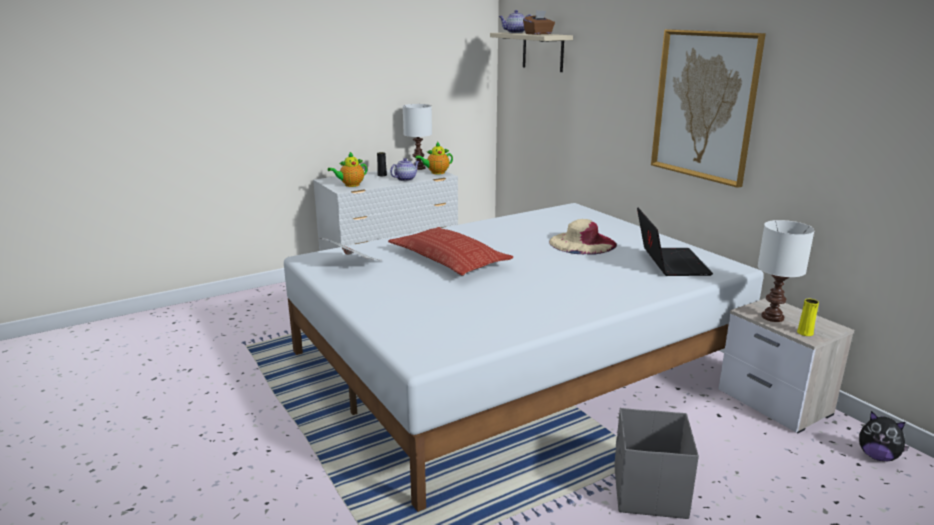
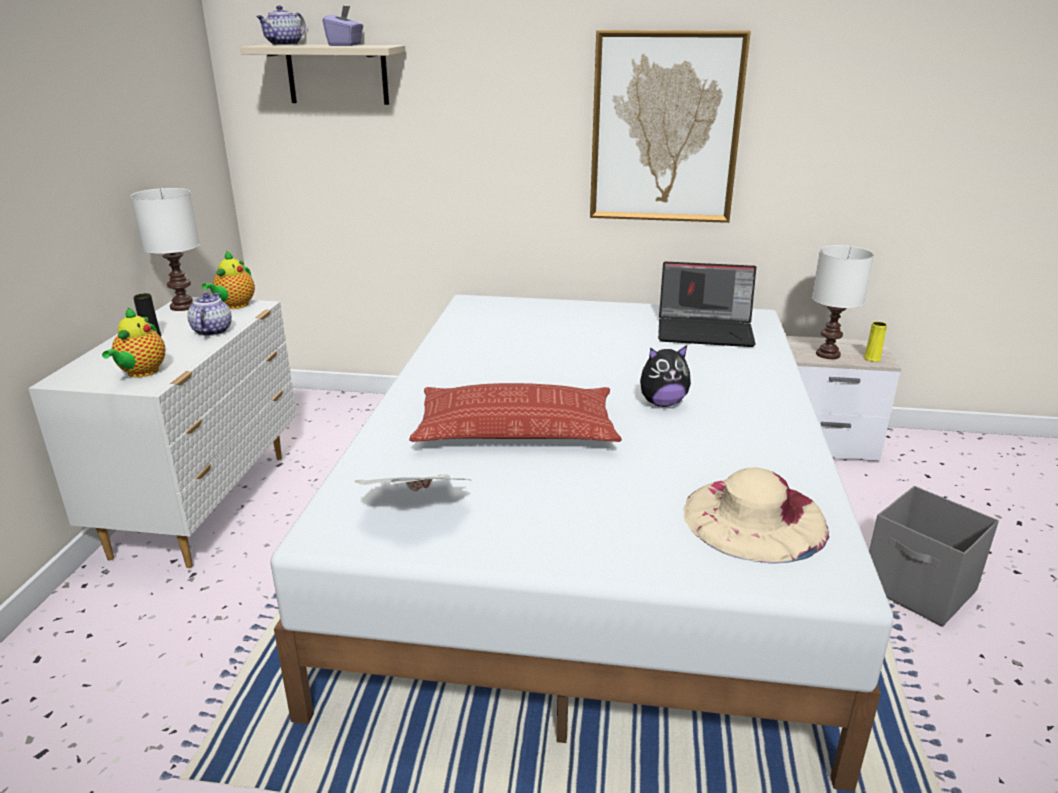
camera: 50 degrees left, 5 degrees up
(538, 34) = (345, 45): brown tissue box -> purple tissue box
(582, 243) = (589, 341): beige hat -> beige hat (754, 518)
(669, 262) = (706, 331): laptop -> laptop turned 150 degrees clockwise
(877, 456) = (937, 450): plush toy -> plush toy (662, 403)

